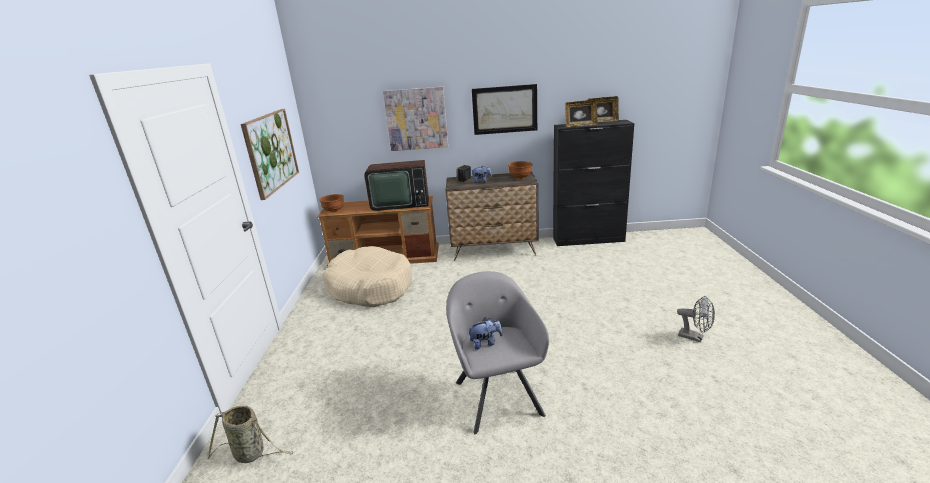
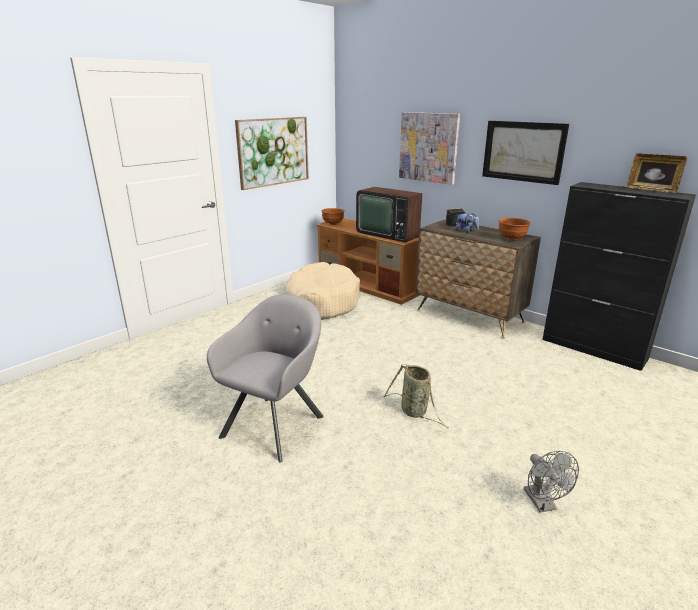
camera: 40 degrees right, 0 degrees up
(252, 454) = (111, 366): basket -> basket (415, 412)
(485, 343) = (258, 361): plush toy -> none
(580, 125) = (607, 188): picture frame -> none

